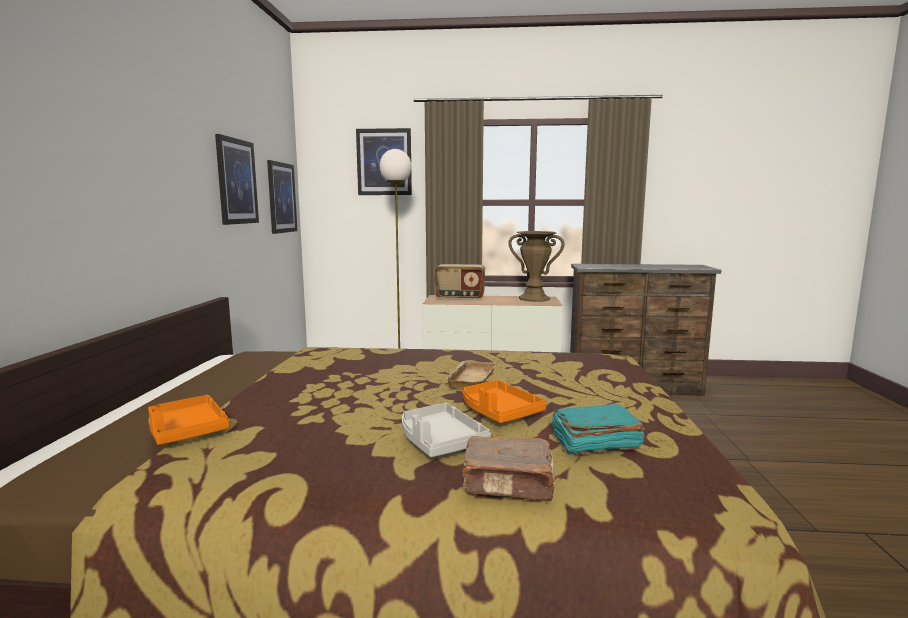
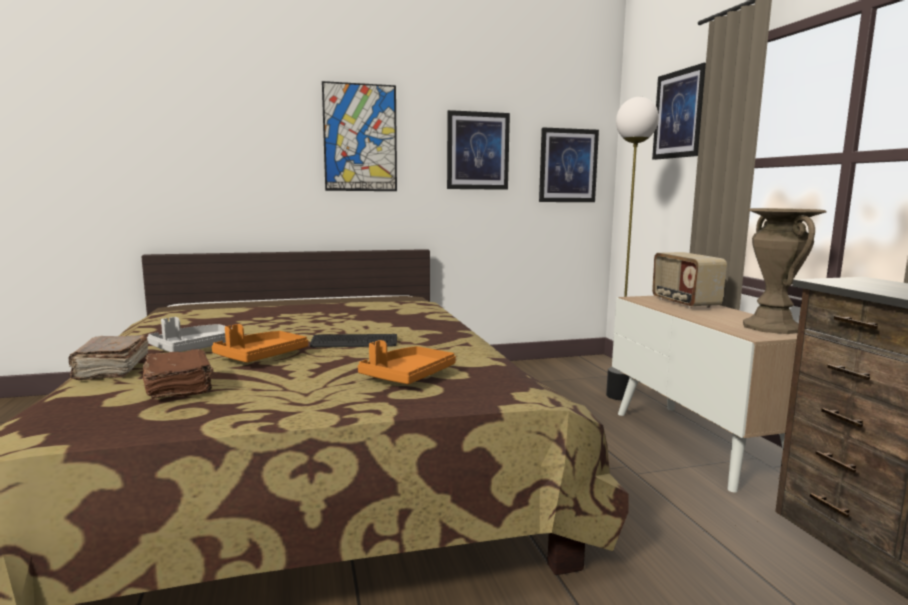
camera: 70 degrees right, 0 degrees up
(153, 160) = (360, 138): none -> picture
(187, 431) = (225, 307): orange tray -> orange tray (407, 376)
(469, 379) = (354, 342): beige tray -> keyboard
(593, 443) = (180, 388): turquoise book -> brown book

